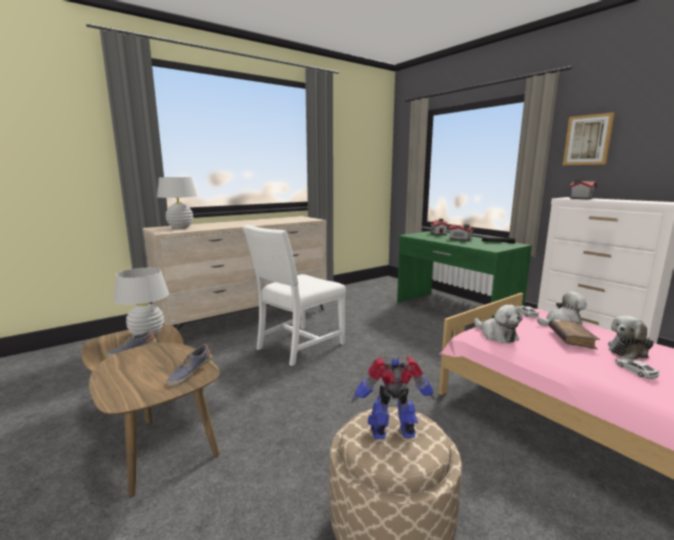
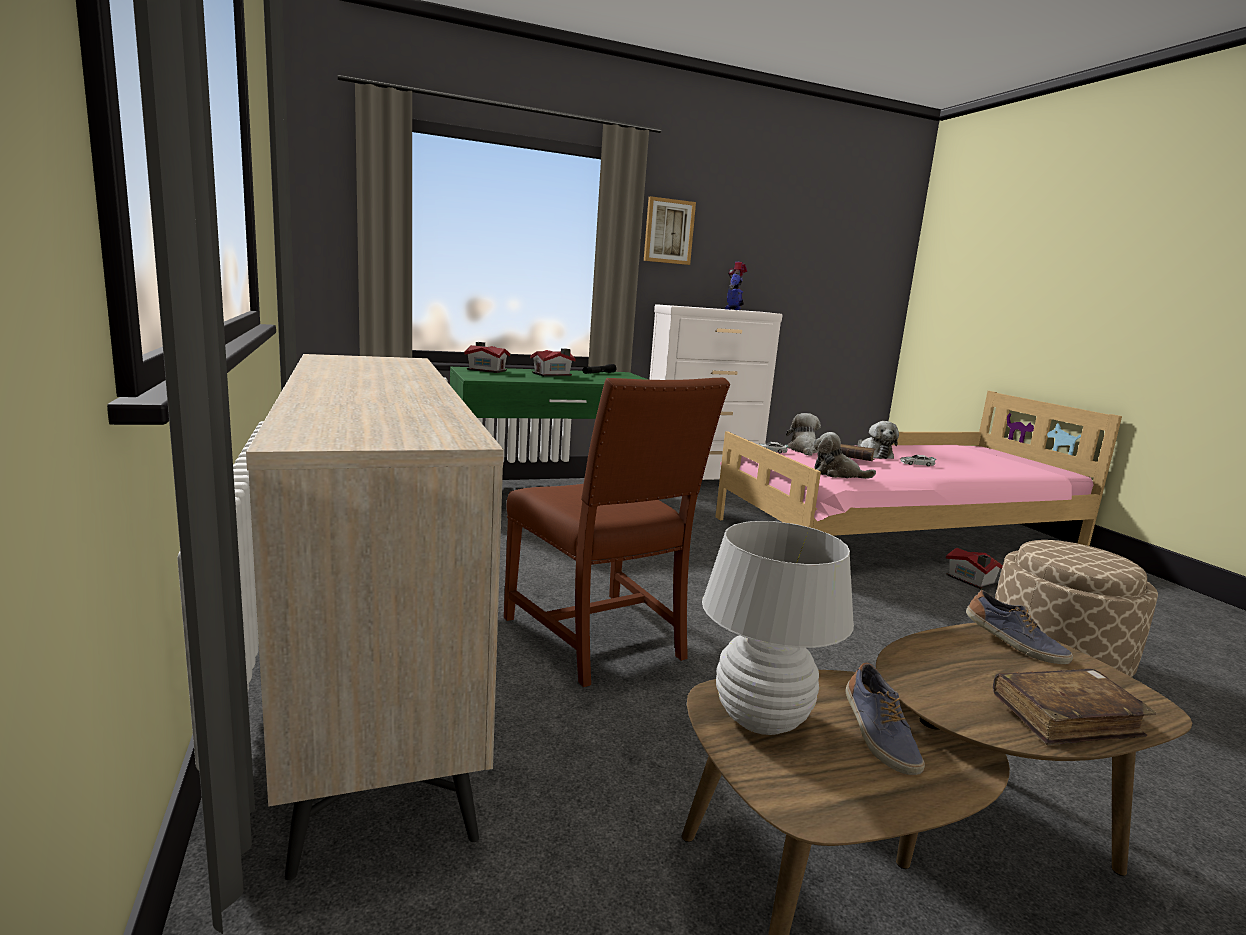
camera: 75 degrees left, 0 degrees up
(117, 376) = (1065, 718): none -> brown book
(180, 227) = (363, 421): white table lamp -> none
(297, 346) = (599, 639): white chair -> brown chair
(393, 432) = (1082, 554): toy robot -> toy robot (733, 309)
(496, 335) = (837, 474): plush toy -> plush toy turned 150 degrees counterclockwise
(580, 198) = (688, 306): toy house -> toy house (971, 581)

